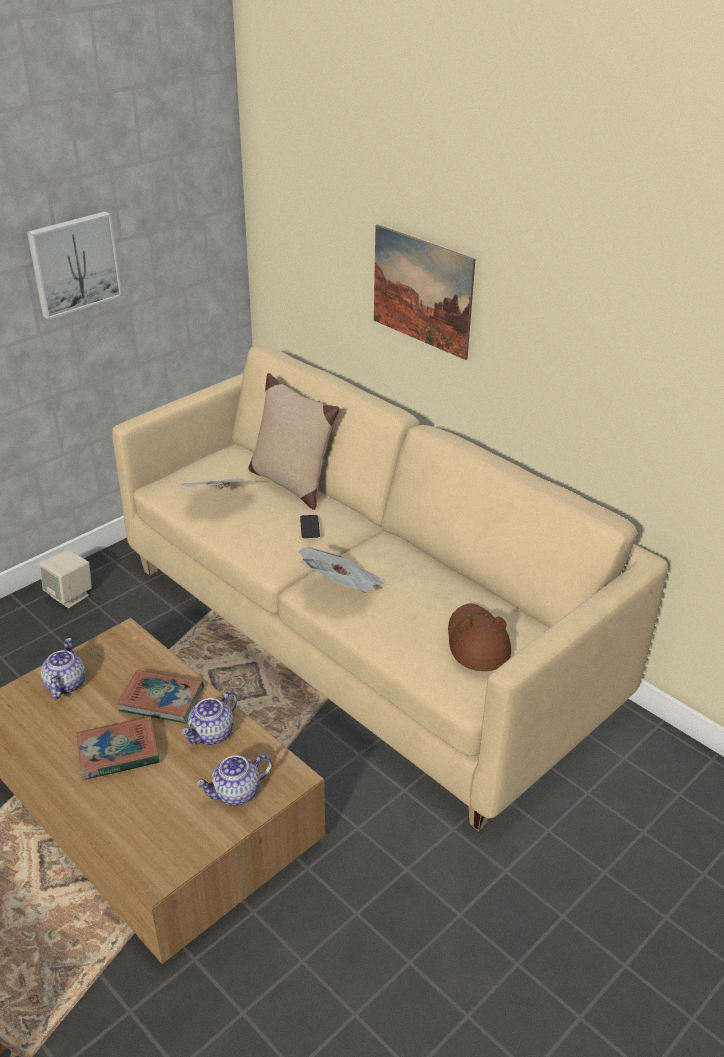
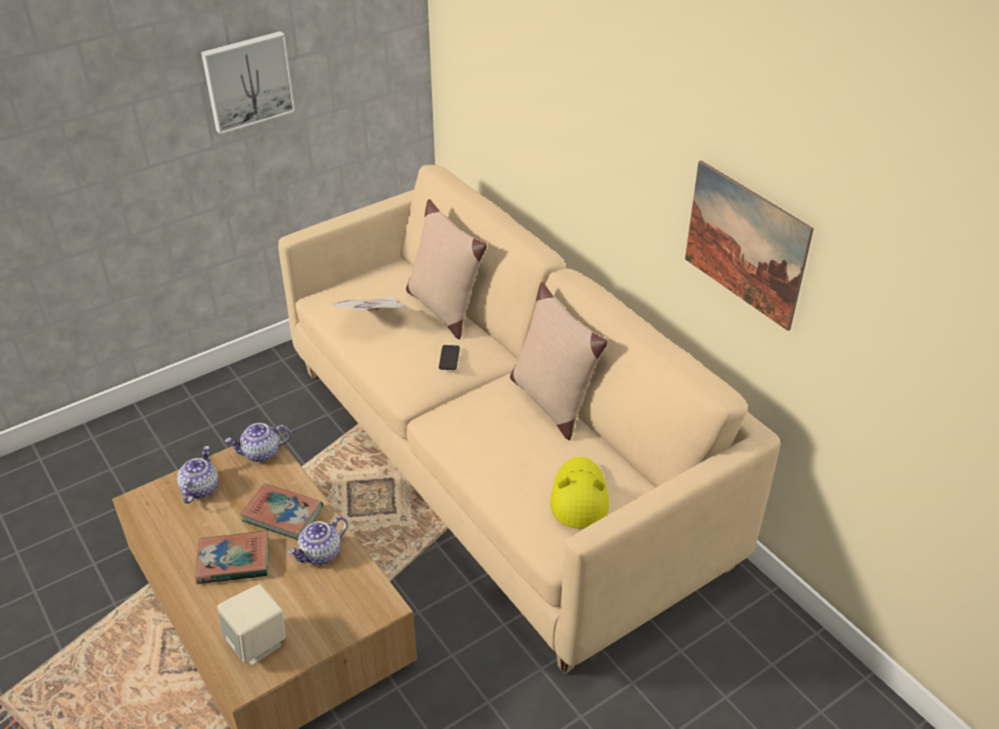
camera: 10 degrees right, 5 degrees up
(70, 595) = (235, 391): beige speaker -> beige speaker (257, 643)
(236, 793) = (330, 614): teapot -> teapot (261, 453)
(343, 588) = (465, 426): newspaper -> none
(422, 291) = (578, 135): picture -> picture (745, 244)
(423, 557) = (552, 401): none -> beige pillow
(477, 642) = (579, 497): brown hat -> yellow hat

